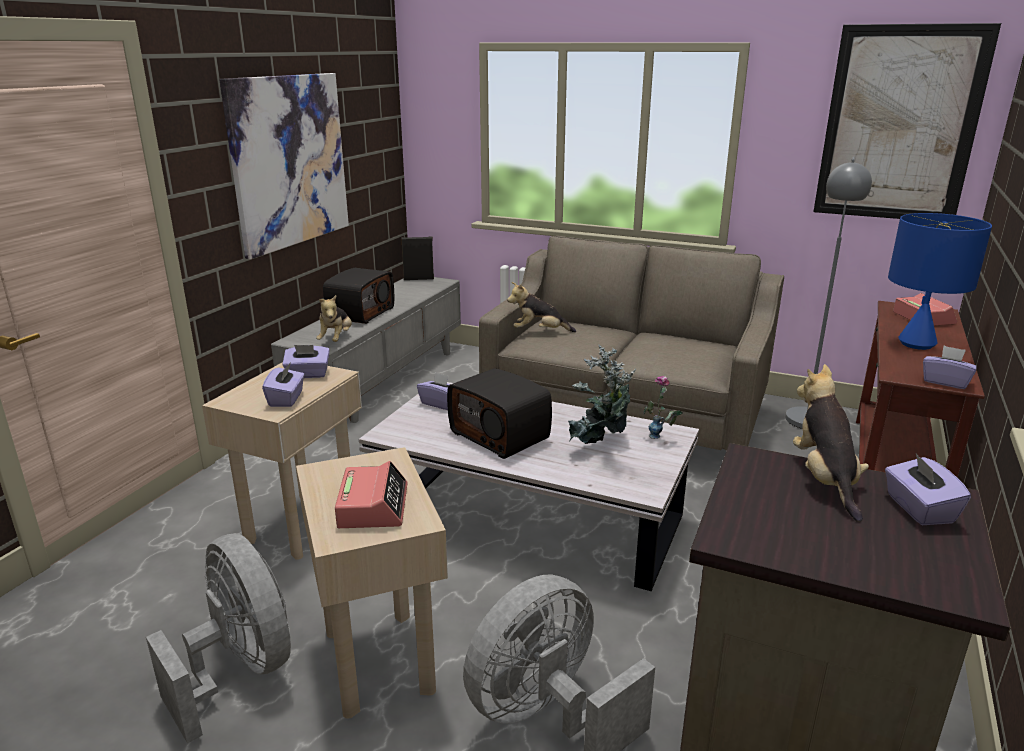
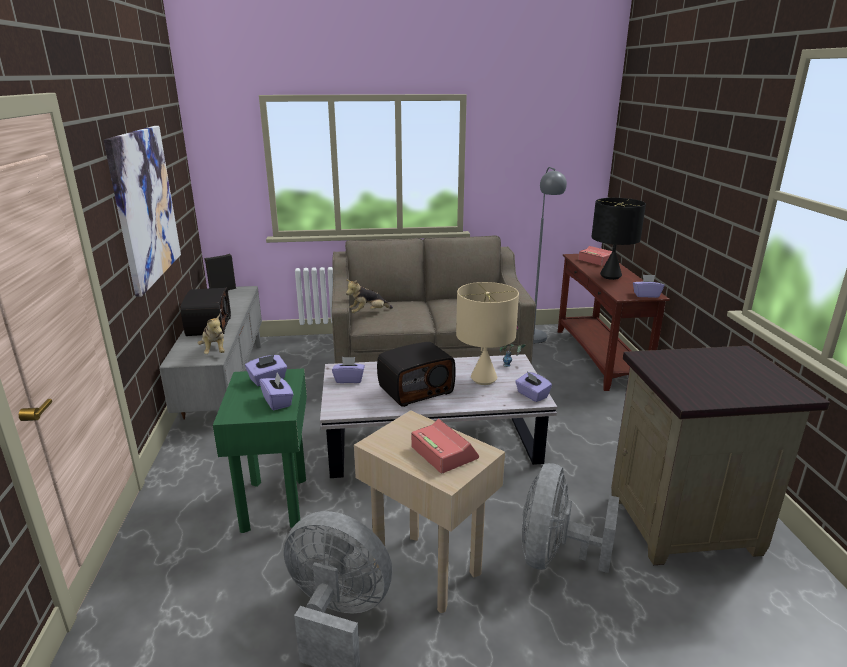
camera: 30 degrees left, 0 degrees up
(302, 525) = (276, 503): beige side table -> green side table
(501, 435) = (416, 390): radio -> radio turned 45 degrees counterclockwise
(600, 446) = (483, 380): potted plant -> beige table lamp
(824, 480) = (688, 358): plush toy -> none
(899, 125) = (560, 144): picture -> none
(916, 344) = (610, 277): blue table lamp -> black table lamp
(918, 509) = (739, 361): purple tissue box -> purple tissue box (532, 395)

